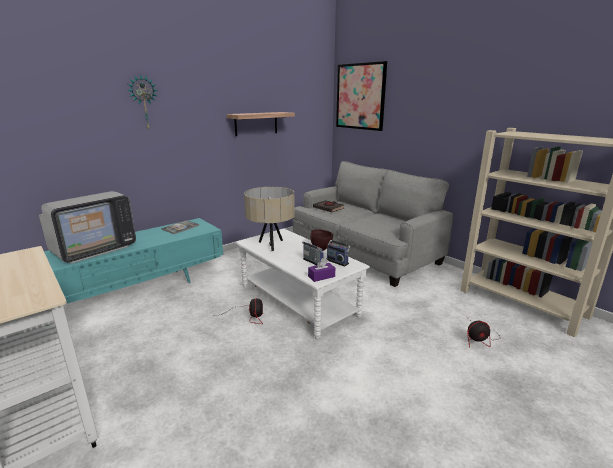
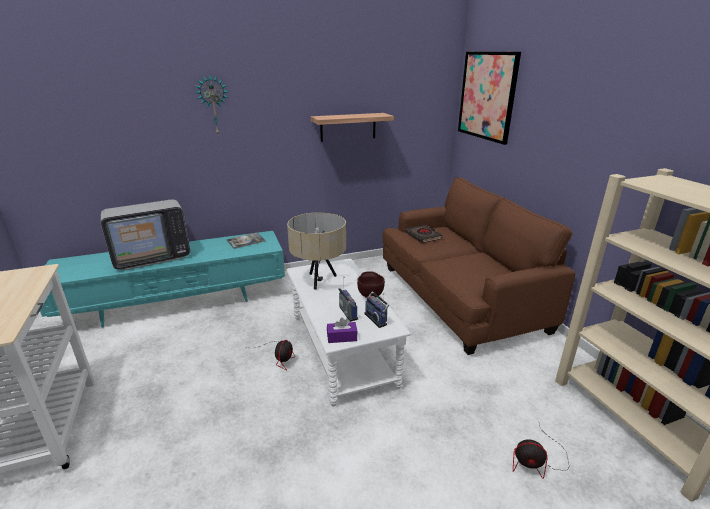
camera: 20 degrees right, 5 degrees up
(364, 252) = (459, 297): grey sofa -> brown sofa

